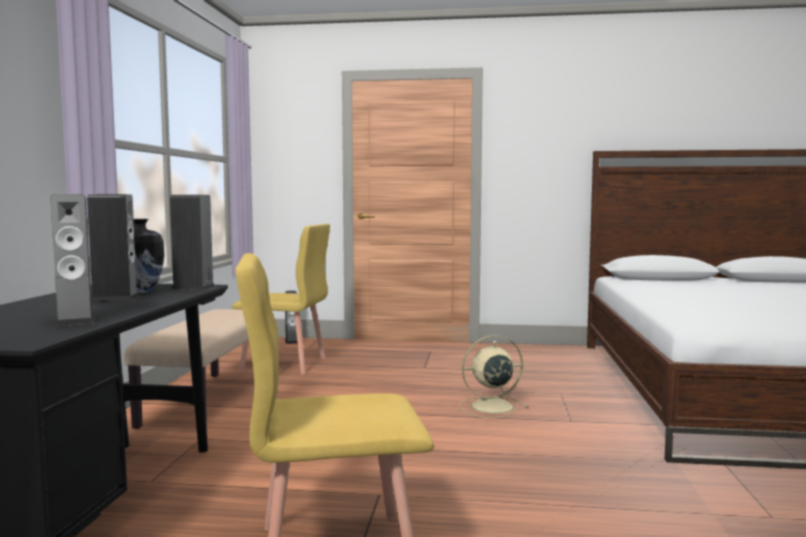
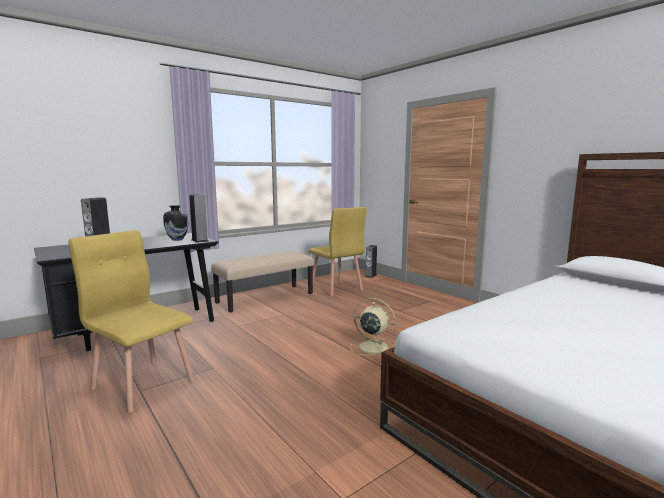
camera: 45 degrees right, 5 degrees up
(115, 299) = (154, 242): speaker -> none

